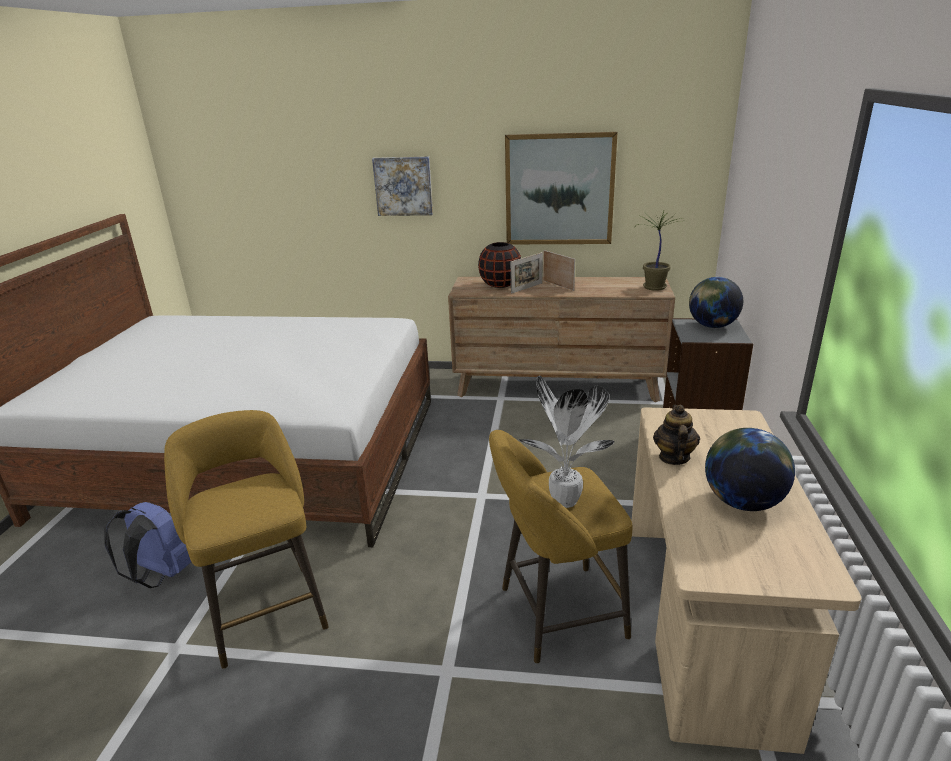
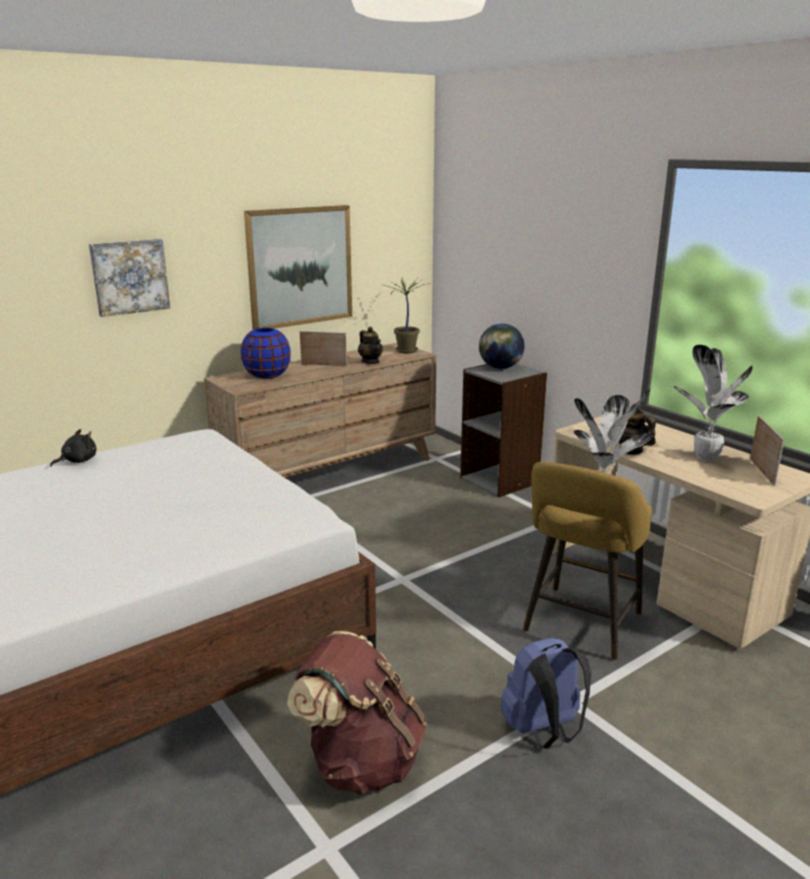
camera: 45 degrees left, 5 degrees down
(160, 575) = (184, 814): blue backpack -> blue backpack (543, 732)
(266, 609) = (361, 761): yellow stool -> brown backpack
(302, 320) = (77, 461): none -> black plush toy
(500, 284) = (267, 375): black vase -> blue vase
(527, 288) = (299, 372): picture frame -> picture frame (762, 472)
(601, 291) = (370, 362): none -> teapot
(742, 502) = (704, 458): globe -> potted plant

